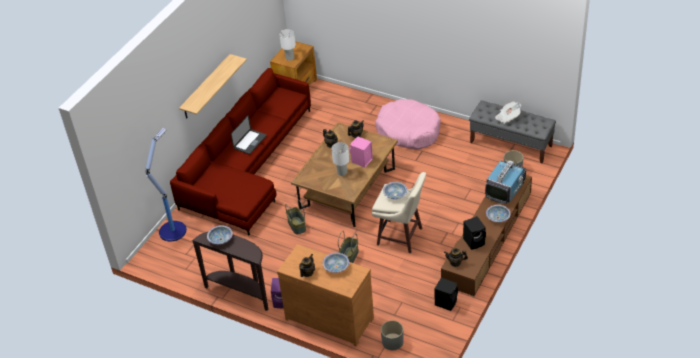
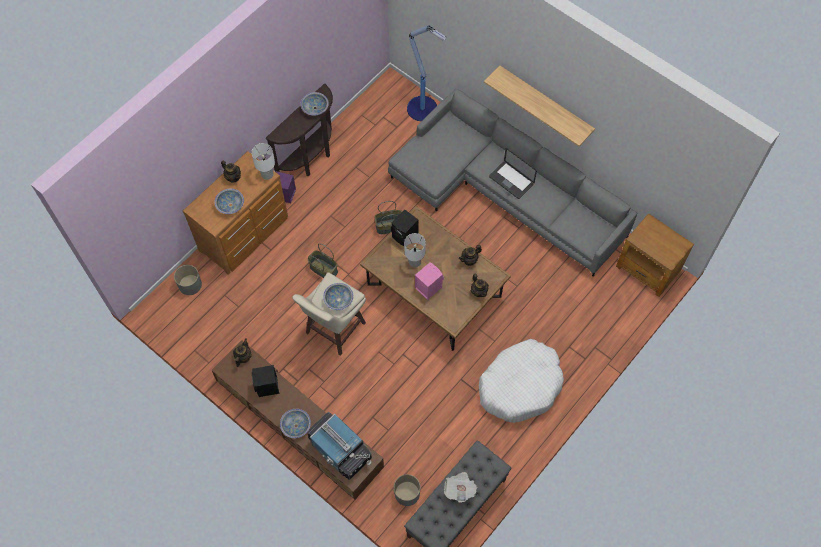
camera: 100 degrees right, 20 degrees up
(248, 167) = (505, 192): red sofa -> grey sofa
(289, 57) = (651, 237): white table lamp -> white table lamp (267, 174)
(408, 131) = (520, 385): pink dog bed -> white dog bed
(446, 302) = (221, 350): black speaker -> black speaker (405, 236)

